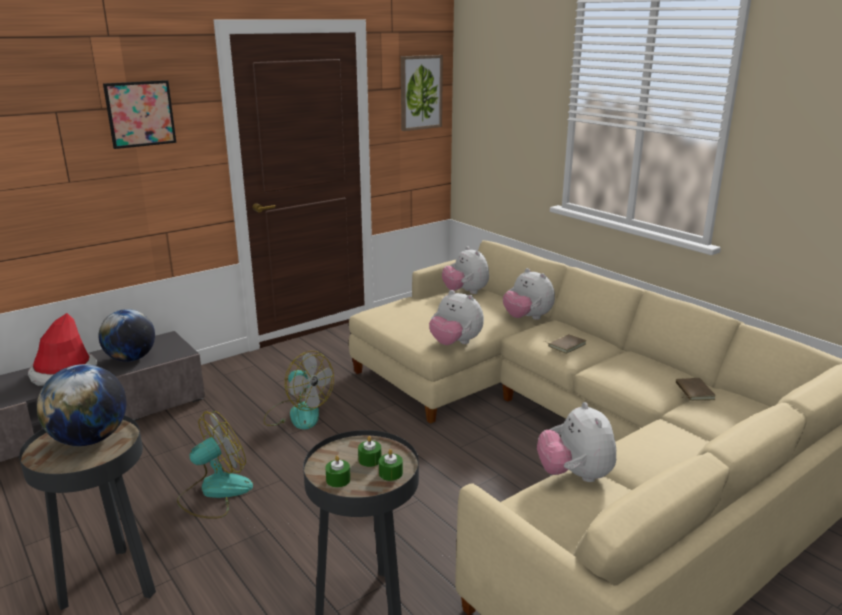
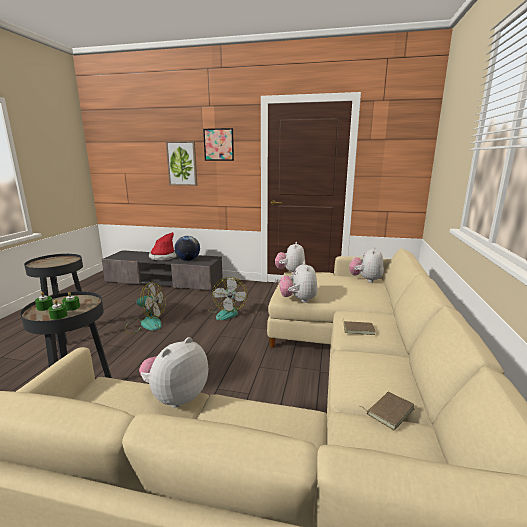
camera: 50 degrees right, 5 degrees down
(90, 439) = (60, 262): globe -> none
(420, 92) = (403, 143): picture -> picture (182, 163)
(527, 318) = (374, 306): plush toy -> plush toy (290, 272)

